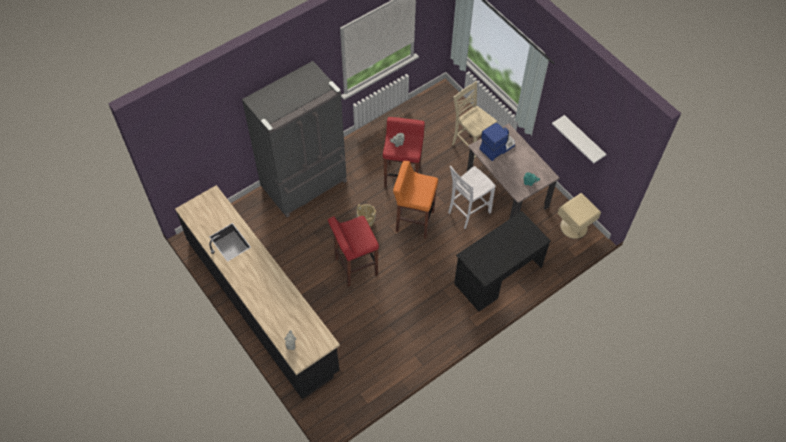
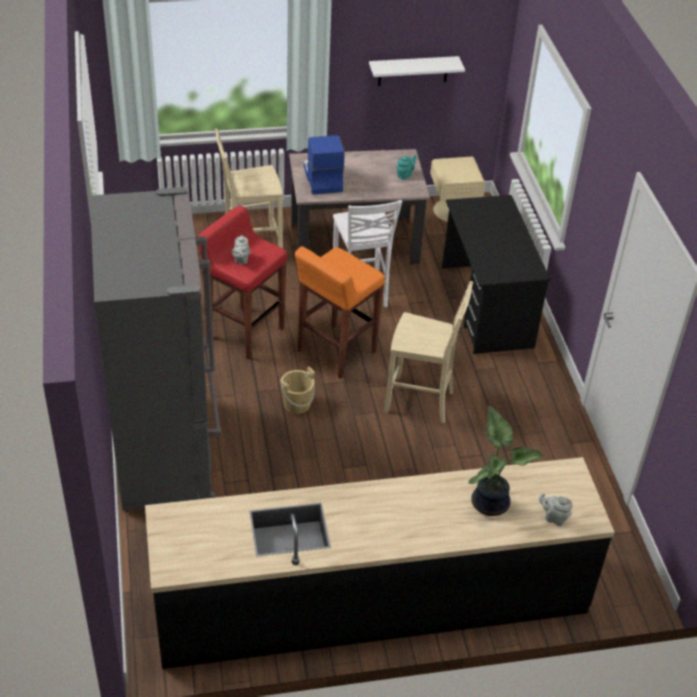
camera: 65 degrees left, 15 degrees down
(287, 314) = (491, 502): none -> potted plant
(355, 267) = (374, 450): red stool -> none
(402, 273) = (421, 401): none -> beige chair

